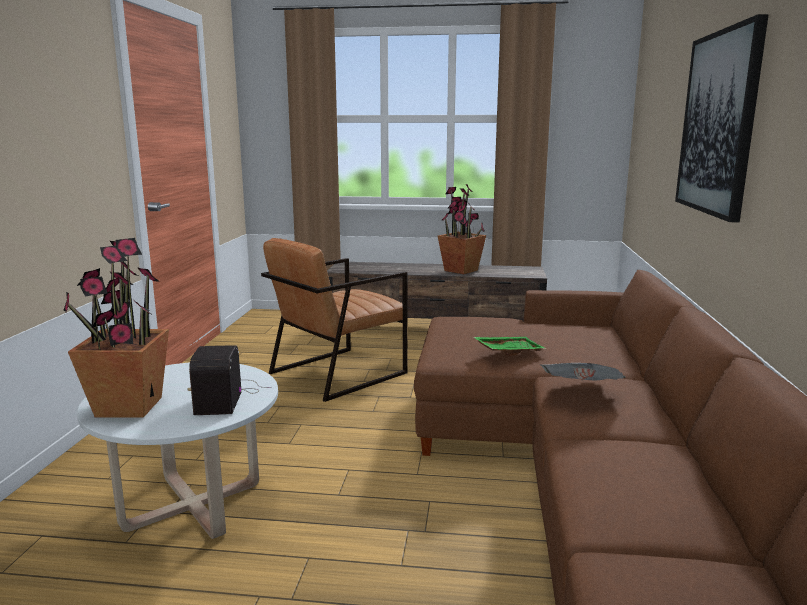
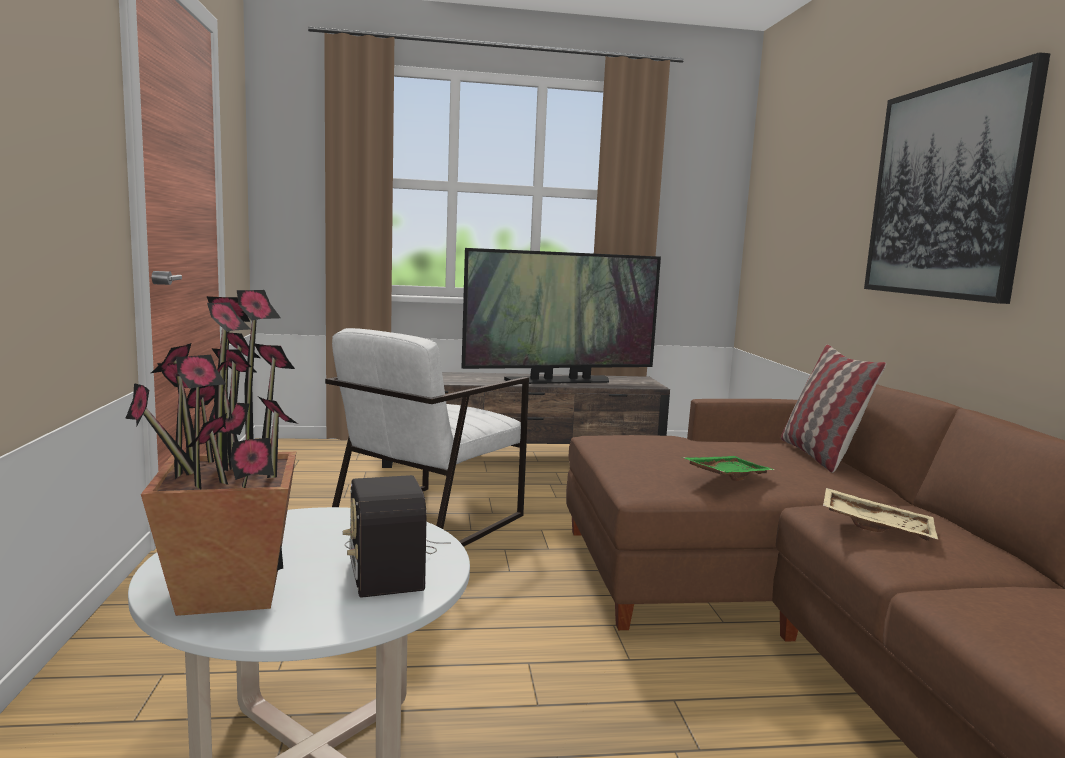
camera: 15 degrees left, 5 degrees down
(337, 373) = (428, 520): brown armchair -> white armchair
(461, 270) = (559, 381): potted plant -> television
(580, 393) = (876, 526): newspaper -> beige tray
(607, 338) = (819, 455): none -> pillow

